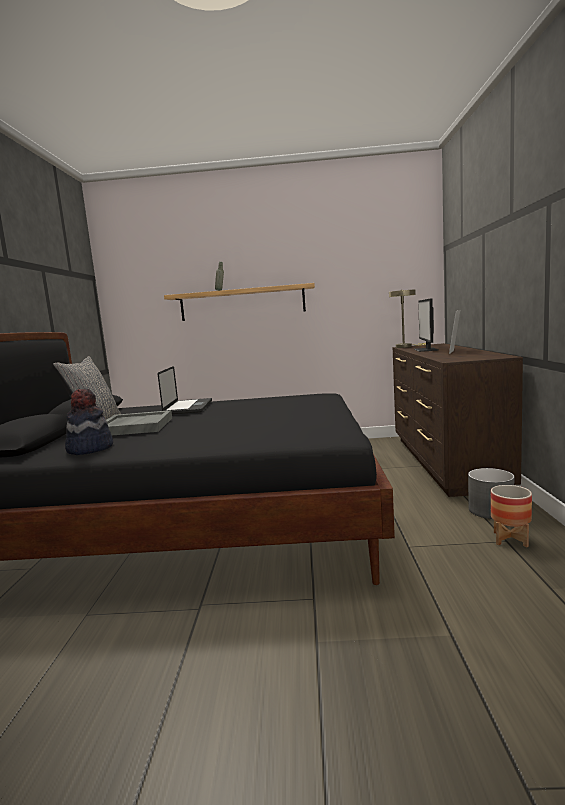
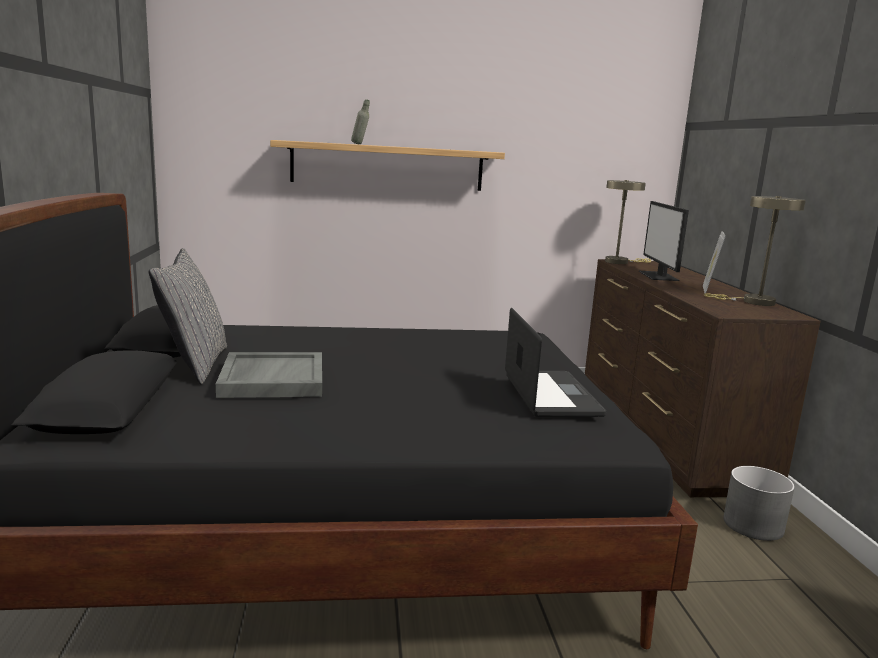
camera: 10 degrees left, 5 degrees up
(89, 449) = (228, 427): hat -> none
(188, 407) = (332, 341): laptop -> laptop (551, 395)
(481, 353) = (752, 302): none -> beige table lamp
(510, 539) = (795, 576): planter -> none

